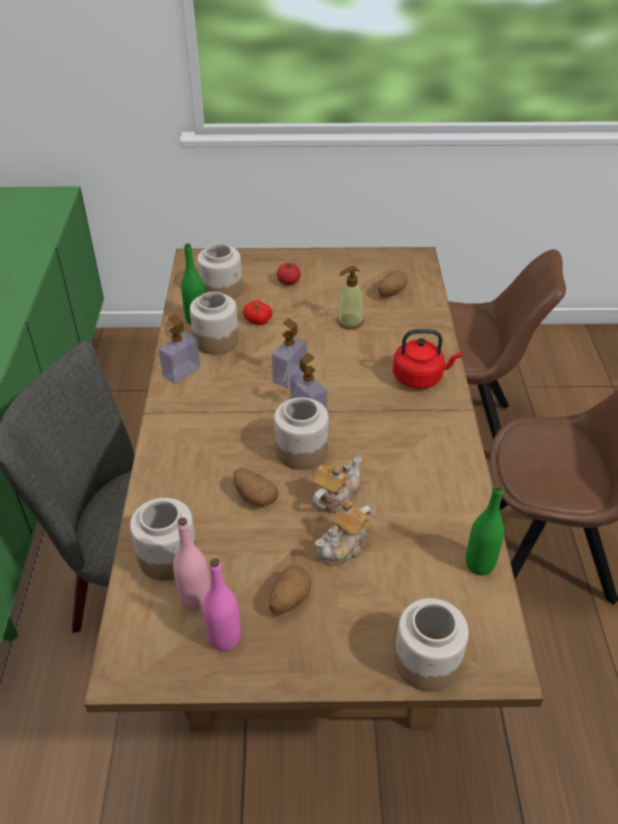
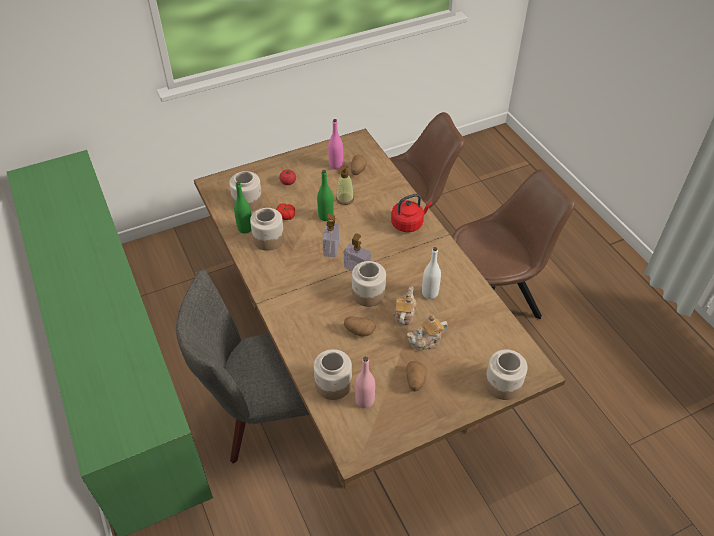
camera: 25 degrees left, 5 degrees up
(181, 372) = (261, 268): soap dispenser -> none
(224, 638) = (395, 415): pink bottle -> pink bottle (336, 165)
(344, 547) = (426, 341): teapot -> teapot turned 45 degrees clockwise
(392, 480) = (430, 293): none -> white bottle
(479, 564) = (501, 323): green bottle -> green bottle (326, 216)

